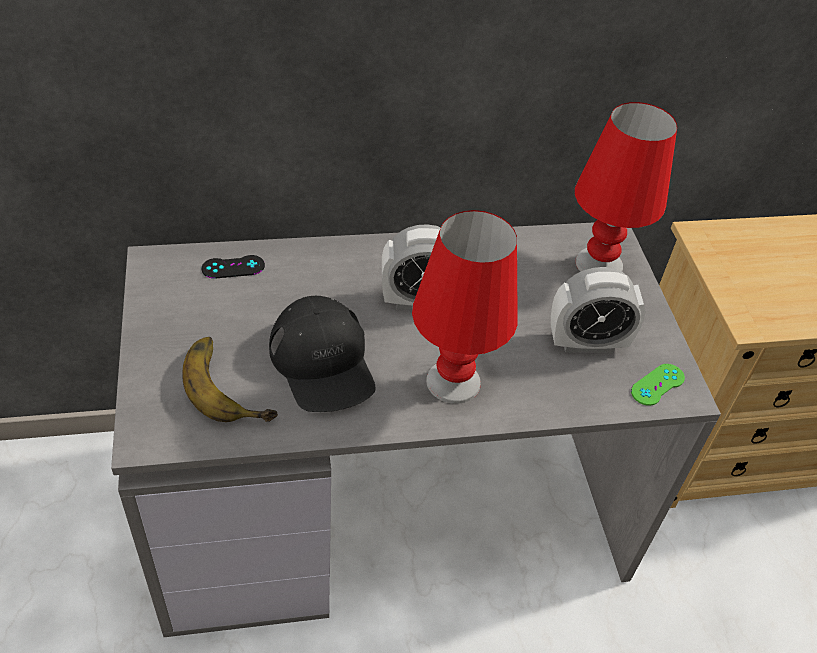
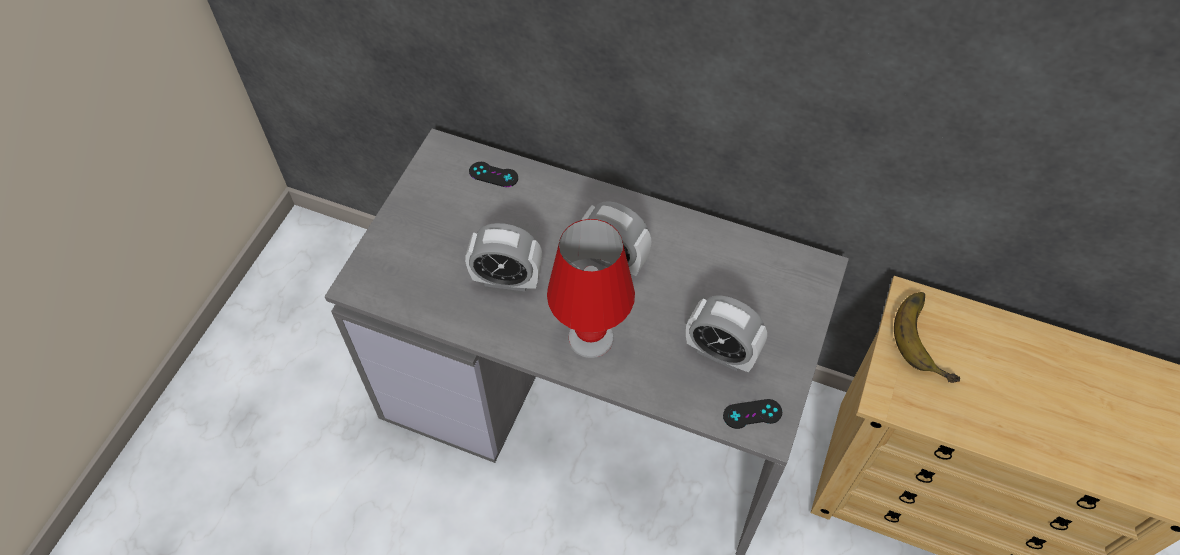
camera: 35 degrees right, 10 degrees up
(232, 383) = (434, 269): banana -> banana (929, 338)
(323, 362) = (507, 280): black cap -> alarm clock
(599, 264) = (788, 288): red table lamp -> none
(657, 385) = (752, 414): green game controller -> black game controller

